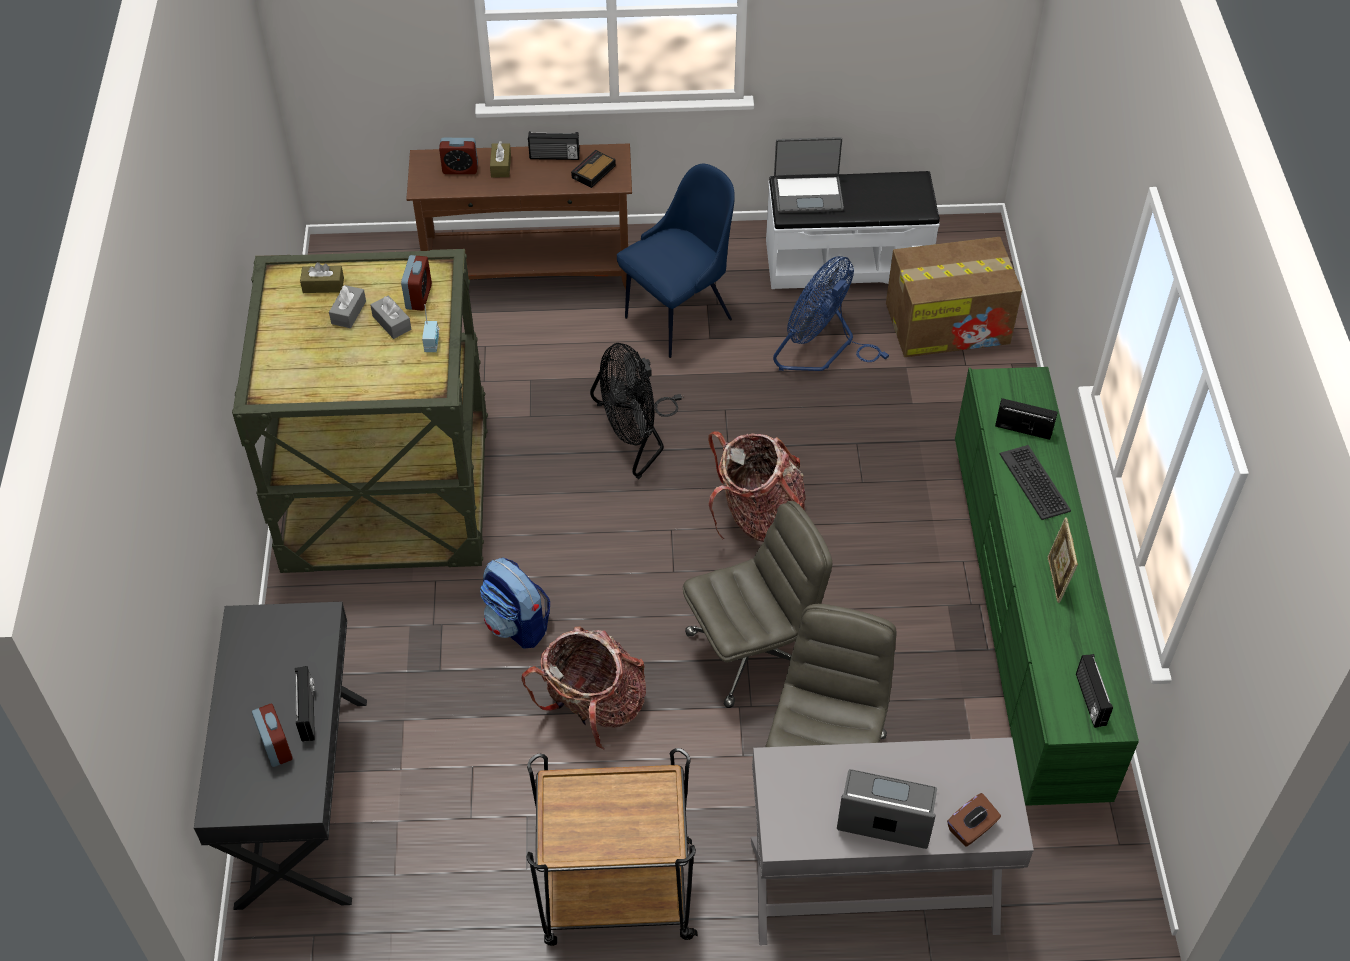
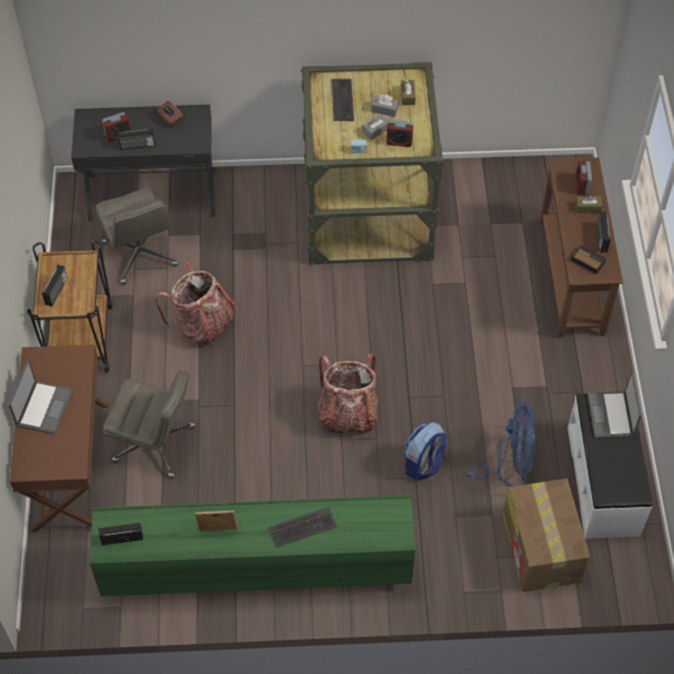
camera: 90 degrees right, 5 degrees up
(319, 362) = (343, 100): none -> keyboard
(517, 625) = (264, 284): backpack -> backpack (424, 464)
(636, 431) = (421, 344): black fan -> none
(678, 318) = (531, 368): blue chair -> none
(752, 652) = (238, 408): grey office chair -> grey office chair (141, 255)
(827, 346) = (510, 463): blue fan -> blue fan turned 60 degrees clockwise
(873, 886) = (70, 466): grey desk -> brown desk
(971, 828) = (27, 450): brown tissue box -> brown tissue box (170, 119)
(1023, 428) = (353, 526): radio -> radio (57, 291)

